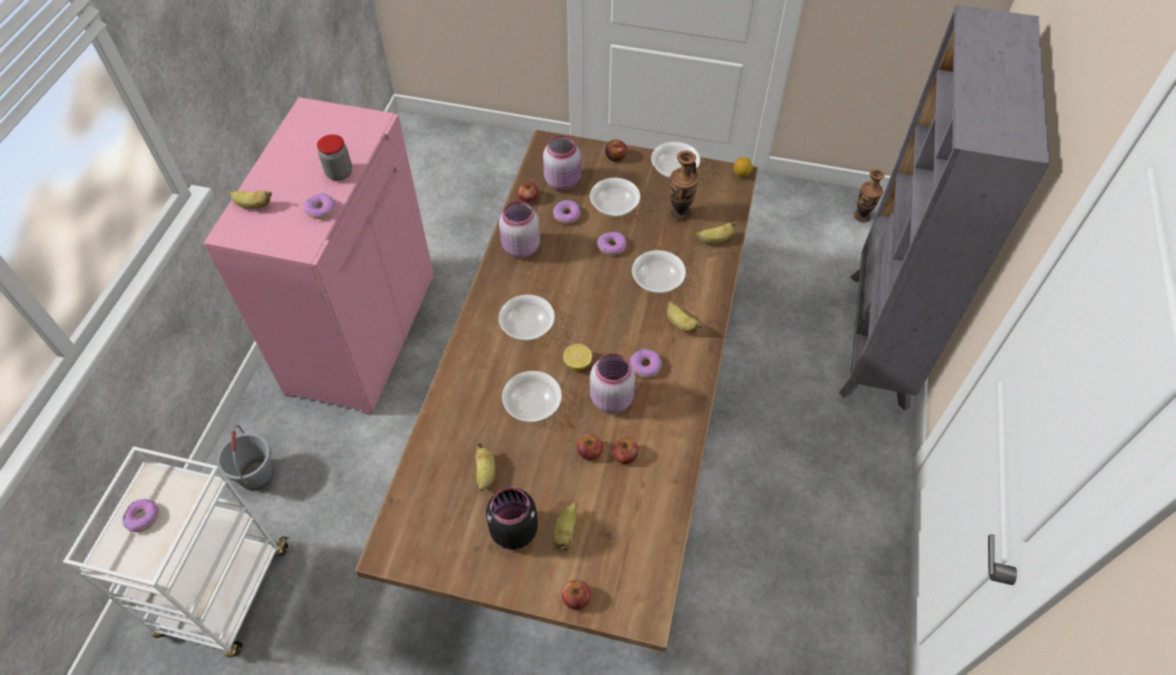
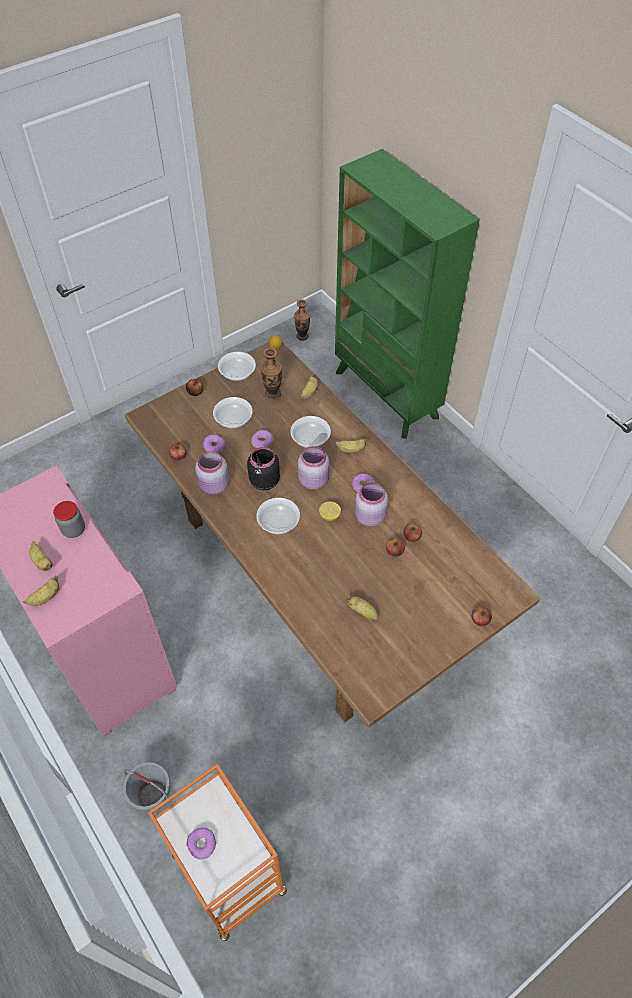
camera: 50 degrees left, 0 degrees up
(225, 594) = (229, 873): white cart -> orange cart
(321, 210) = (96, 559): donut -> none
(513, 530) = (412, 622): black jar -> black jar (263, 481)
(532, 405) = (337, 557): bowl -> none
(563, 181) = (185, 429): pink jar -> pink jar (313, 480)
(565, 531) = (435, 597): banana -> banana (42, 562)
(877, 339) = (386, 395): grey bookcase -> green bookcase

